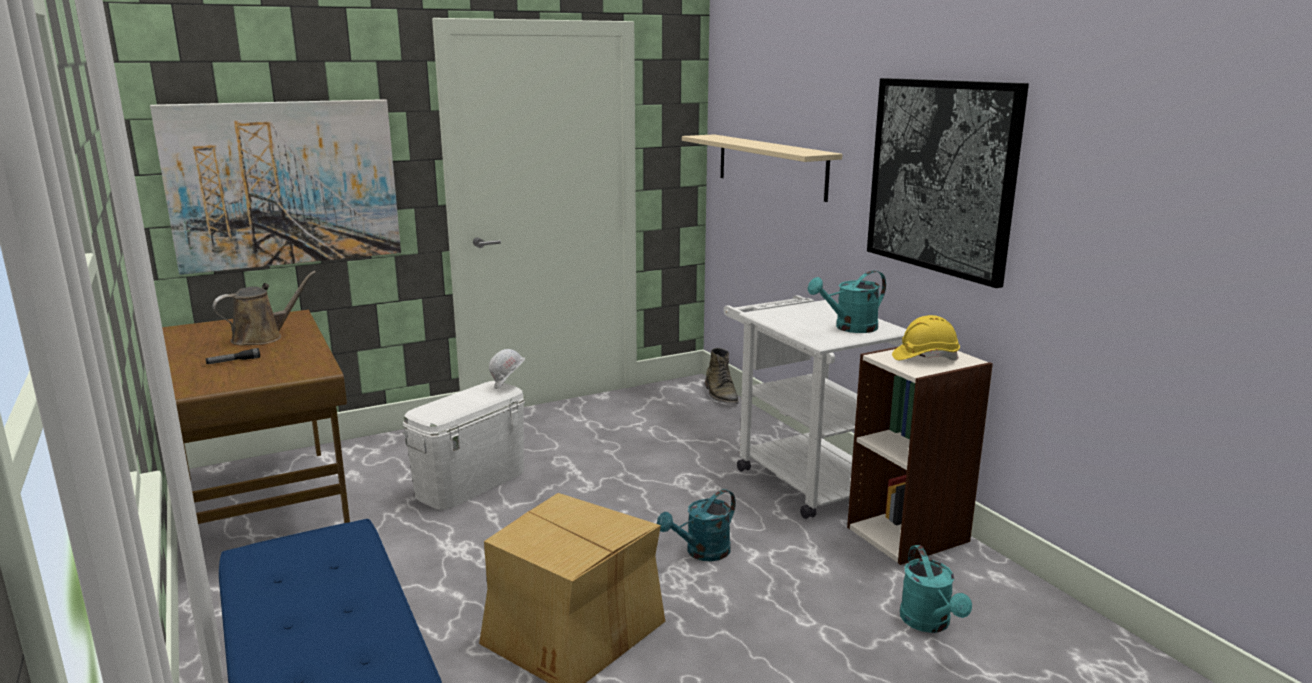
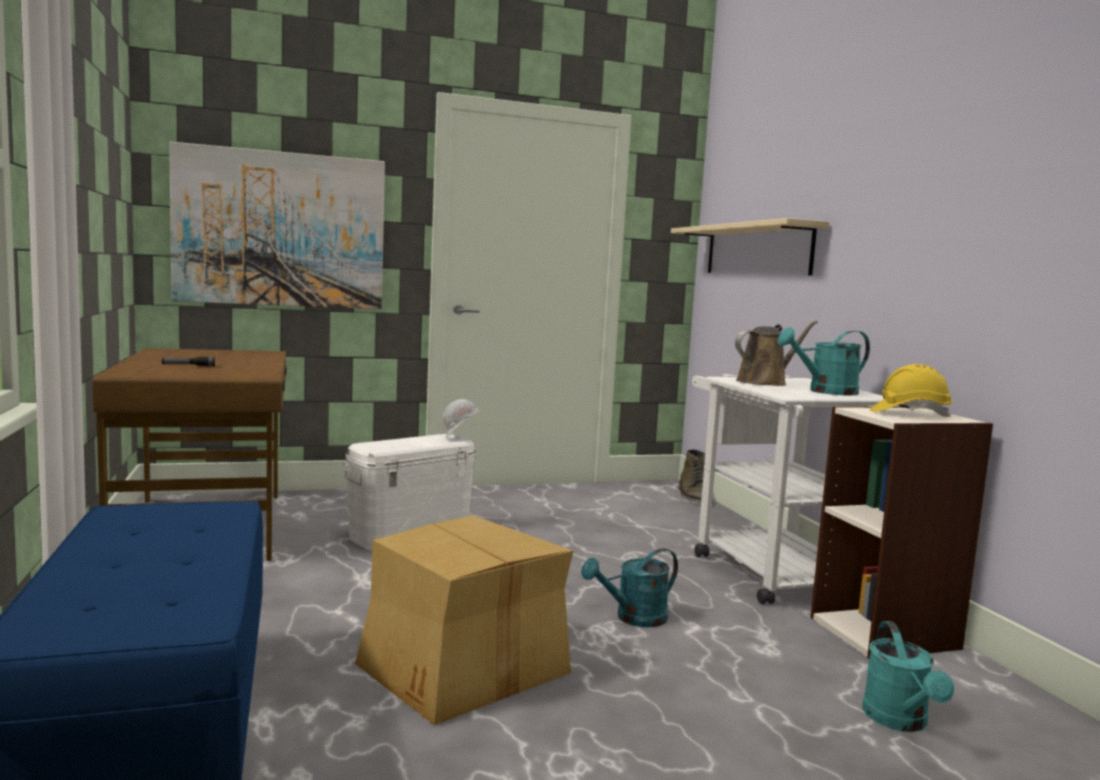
camera: 10 degrees right, 10 degrees down
(262, 337) = (228, 358): brown watering can -> brown watering can (765, 382)
(941, 177) = (936, 222): picture -> none

